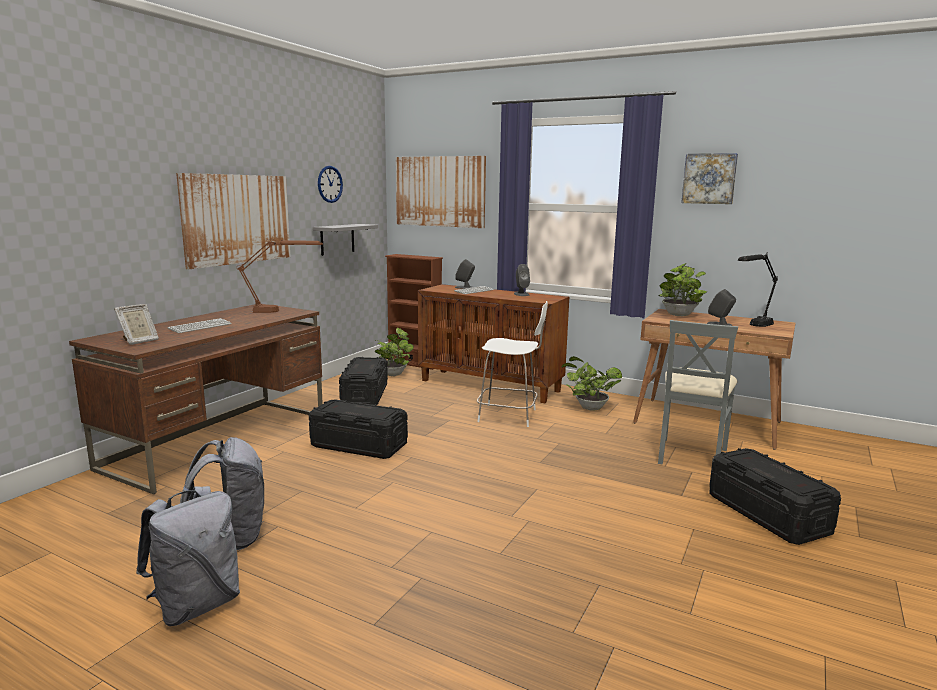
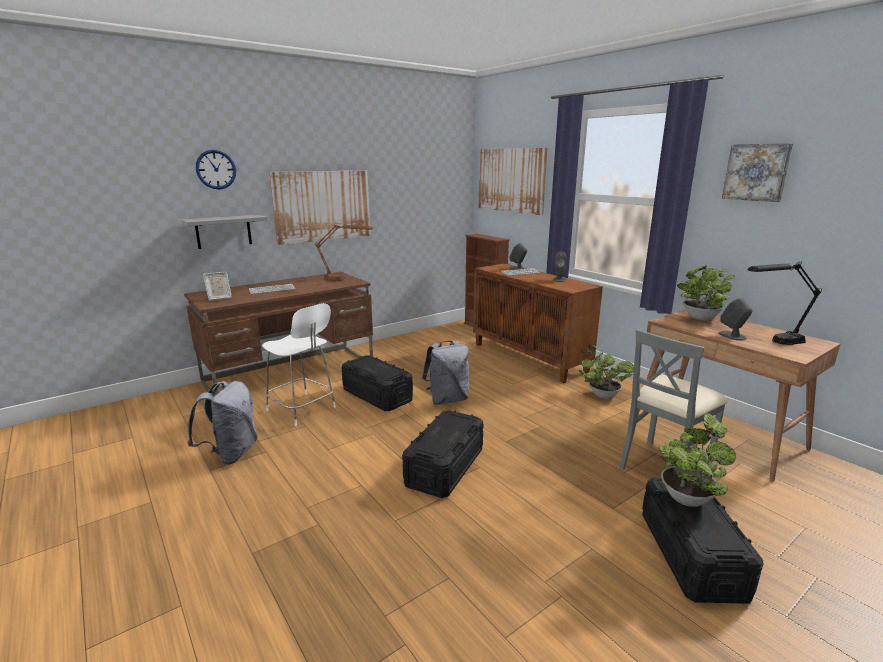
camera: 25 degrees right, 5 degrees up
(196, 605) = (168, 500): grey backpack -> grey backpack (447, 399)
(330, 184) = (413, 175): wall clock -> wall clock (216, 169)
(337, 239) = (419, 221): grey shelf -> grey shelf (223, 231)
(365, 395) = (420, 351): black storage box -> black storage box (445, 467)
(393, 374) = (459, 335): potted plant -> potted plant (687, 496)
(510, 416) = (520, 390): white stool -> white stool (302, 410)

